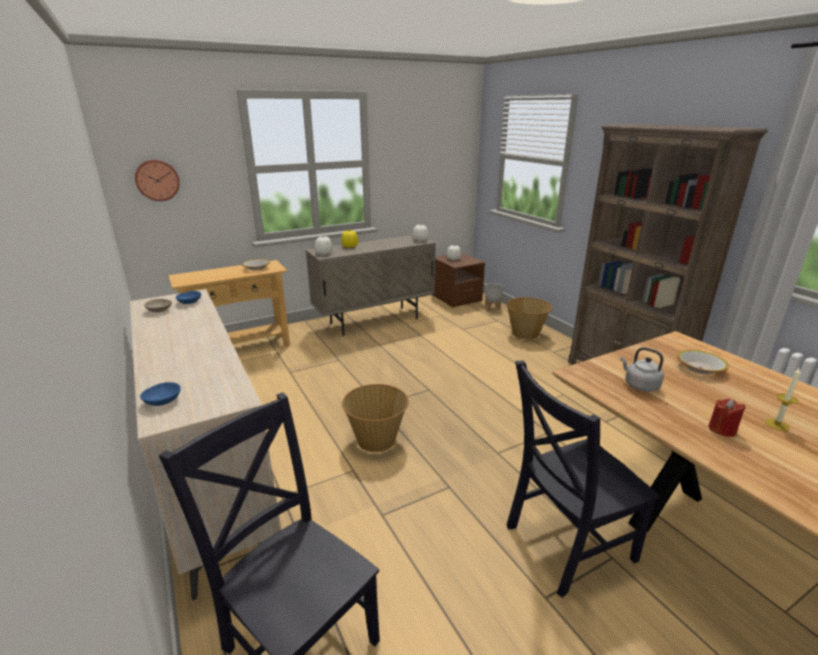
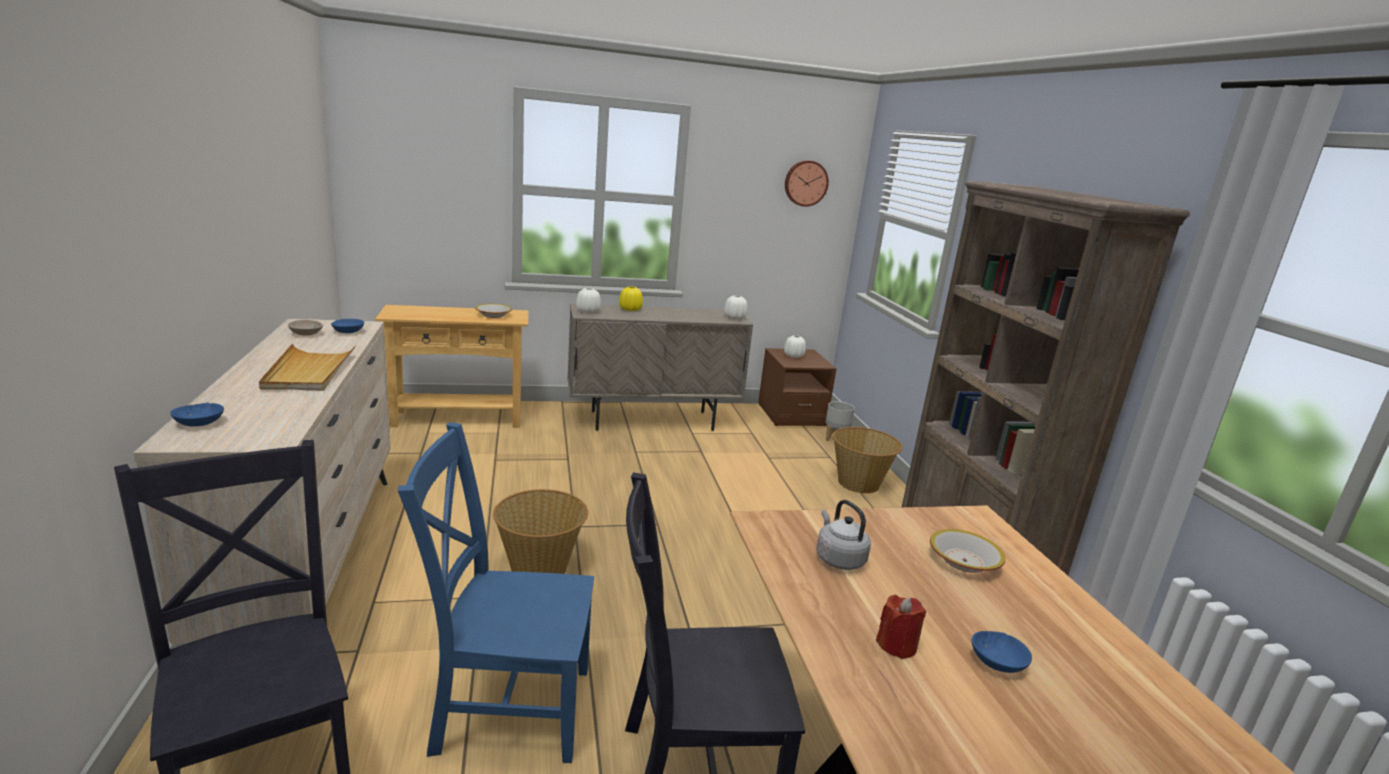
camera: 15 degrees right, 5 degrees down
(157, 180) = (397, 186): wall clock -> wall clock (805, 183)
(198, 339) = (309, 371): none -> beige tray
(425, 539) = (506, 707): none -> blue chair
(777, 424) = (997, 663): candle -> blue bowl

